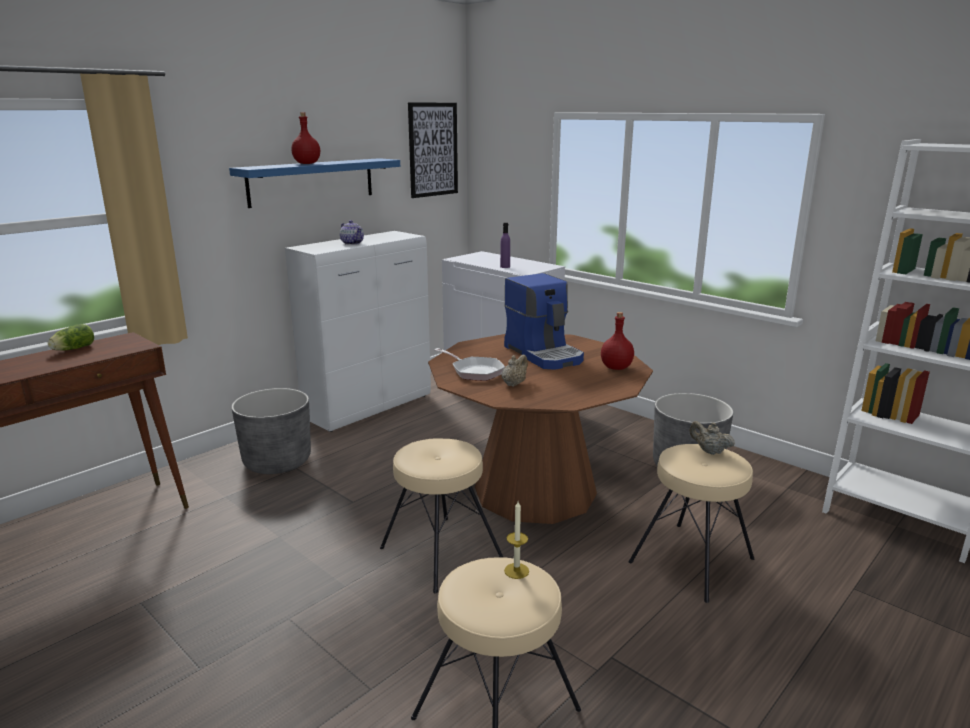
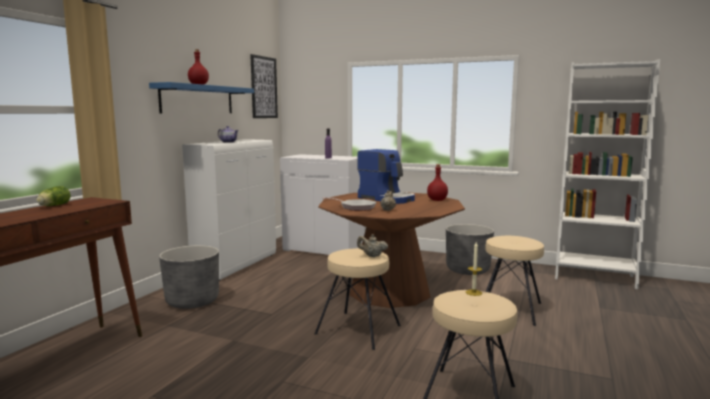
camera: 20 degrees left, 10 degrees down
(709, 451) = (512, 237): beige teapot -> beige teapot (372, 256)

